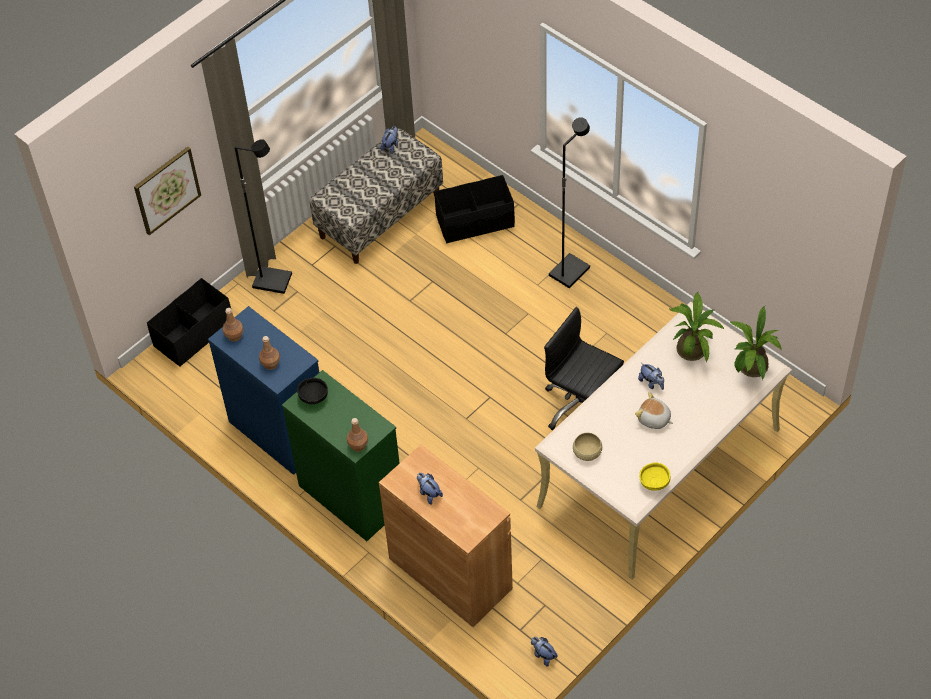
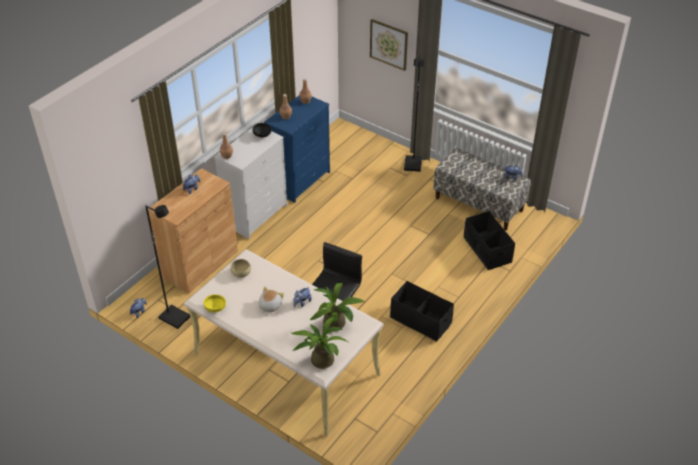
camera: 80 degrees right, 10 degrees down
(193, 334) = (366, 139): black storage box -> black storage box (421, 320)
(350, 495) = (256, 215): green dresser -> white dresser
(569, 271) = (454, 302): black floor lamp -> black floor lamp (175, 317)

